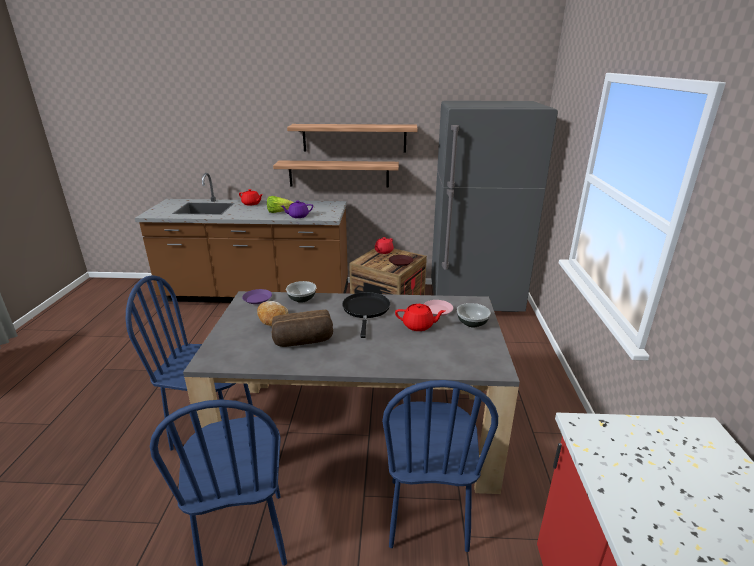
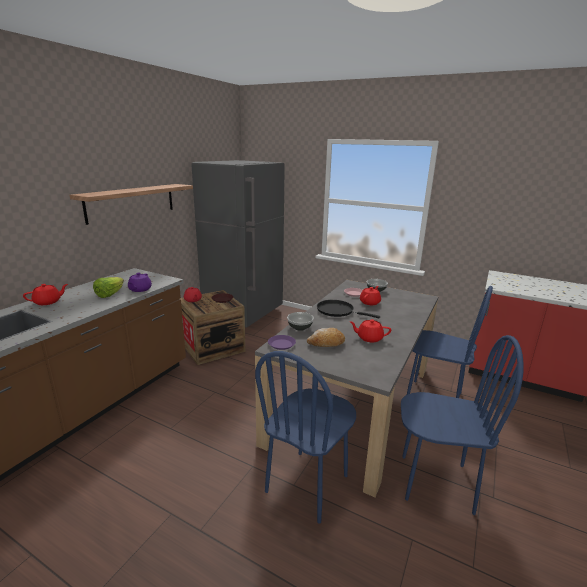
camera: 65 degrees left, 5 degrees down
(303, 341) = (369, 338): bread -> red teapot
(338, 174) = (122, 242): shelf -> none

